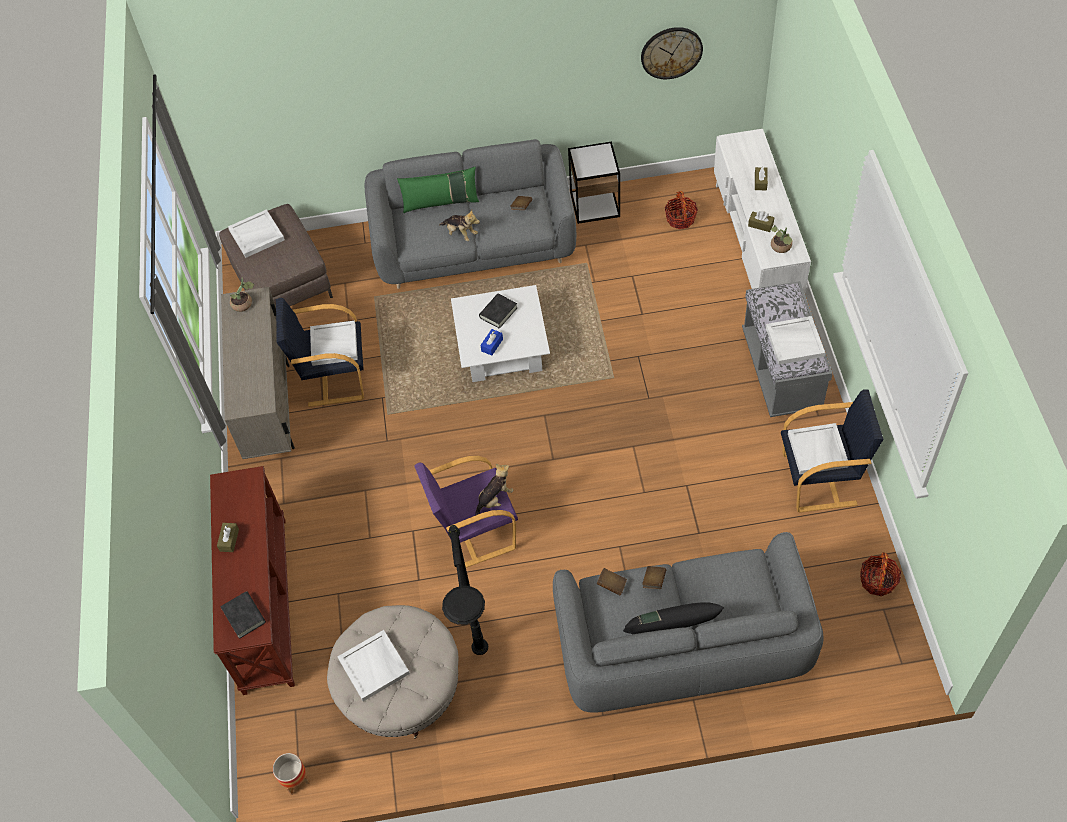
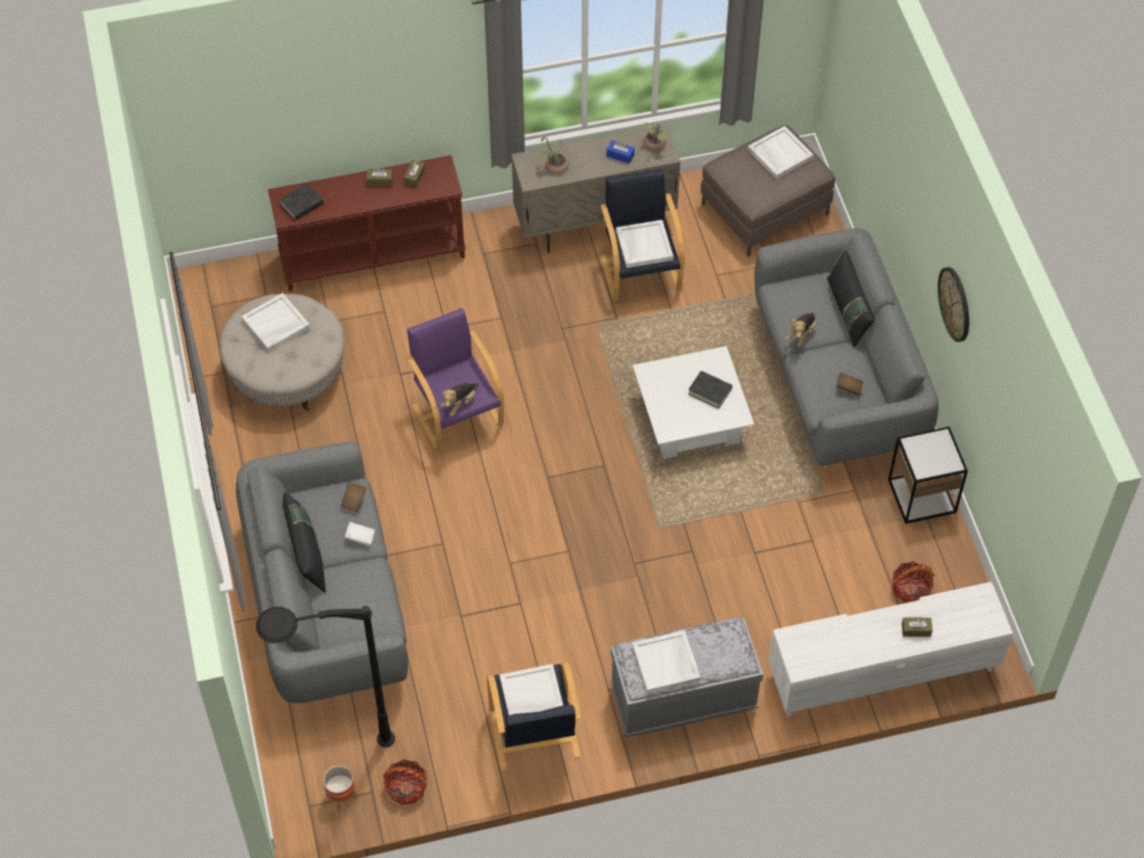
camera: 80 degrees right, 0 degrees up
(295, 780) = (199, 305): planter -> planter (341, 796)
(441, 202) = (848, 312): green pillow -> black pillow
(487, 697) = (276, 441): black floor lamp -> black floor lamp (329, 751)
(492, 345) = (664, 389): blue tissue box -> blue tissue box (620, 155)
(494, 499) = (460, 403): plush toy -> plush toy turned 90 degrees clockwise
(654, 581) = (360, 538): brown book -> white book
(671, 52) = (1018, 461): wall clock -> wall clock (955, 304)
(760, 225) = (843, 629): brown tissue box -> brown tissue box (414, 177)
(781, 248) = (808, 651): potted plant -> potted plant (553, 166)

